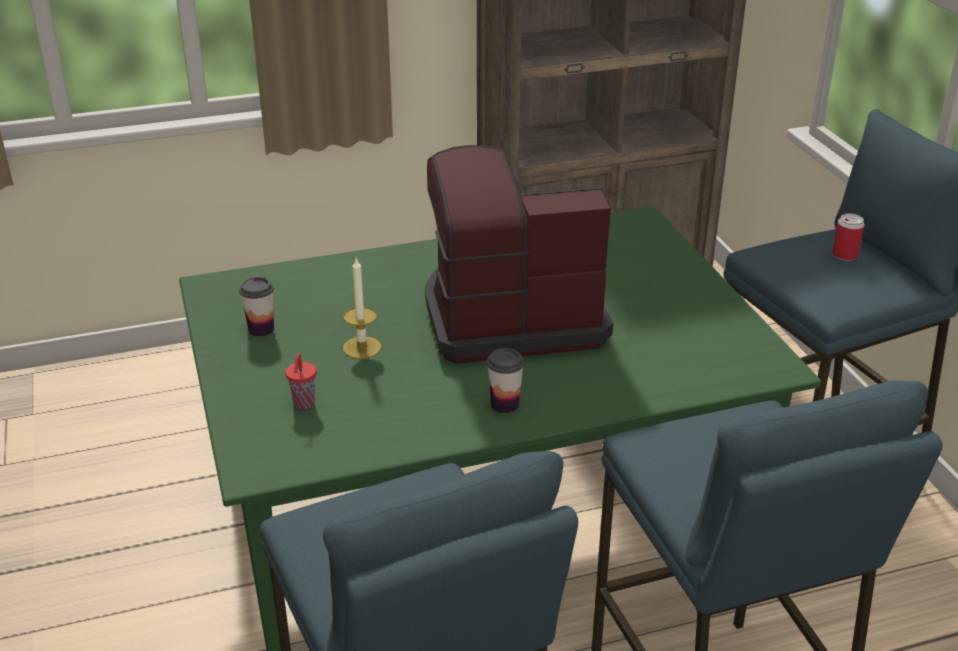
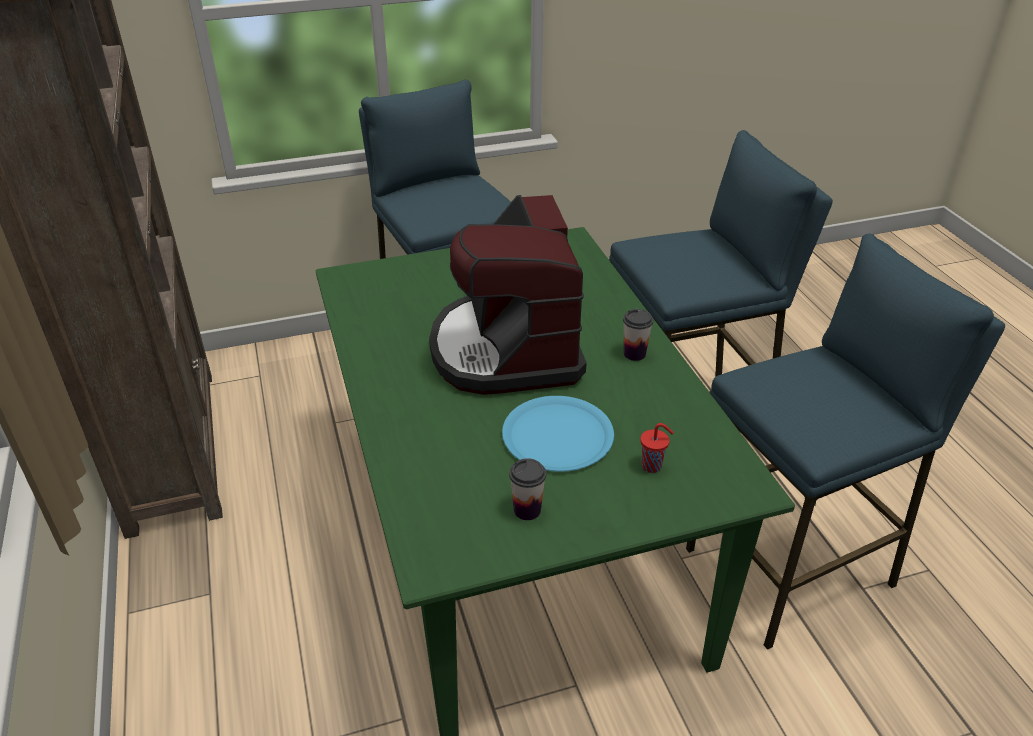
camera: 90 degrees left, 5 degrees up
(362, 348) = (558, 435): candle -> blue plate
(844, 255) = (434, 193): can -> none

